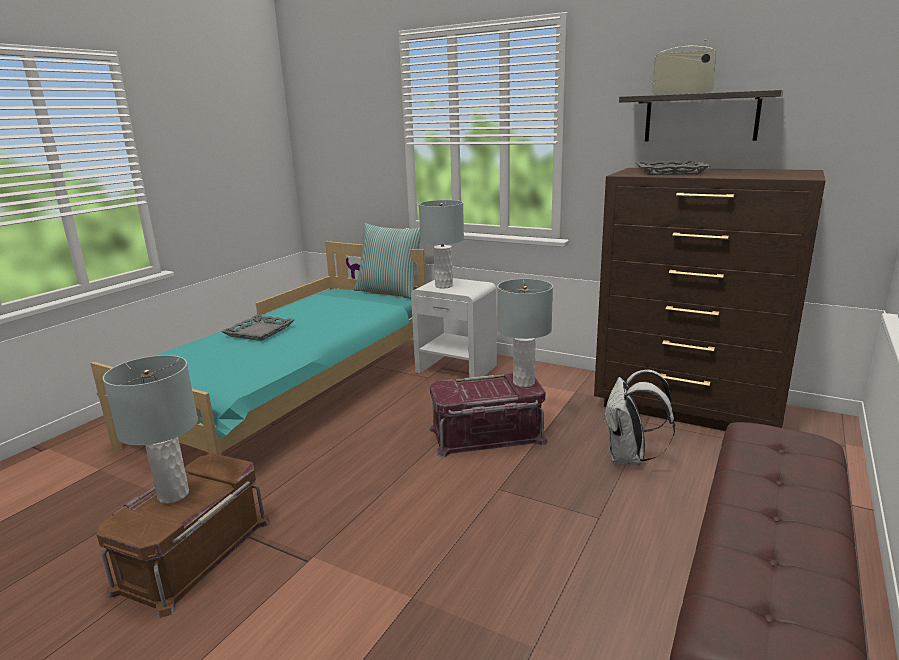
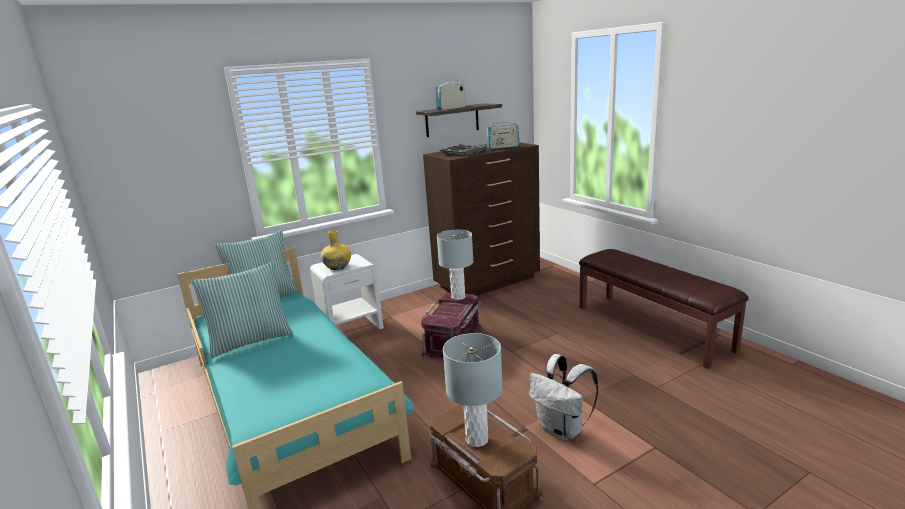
camera: 60 degrees left, 0 degrees up
(259, 331) = (265, 359): grey tray -> none
(292, 316) = (250, 340): none -> pillow
(444, 286) = (337, 267): grey table lamp -> yellow vase
(630, 458) = (517, 310): white backpack -> white backpack (562, 430)
(752, 175) = (503, 147): none -> radio

